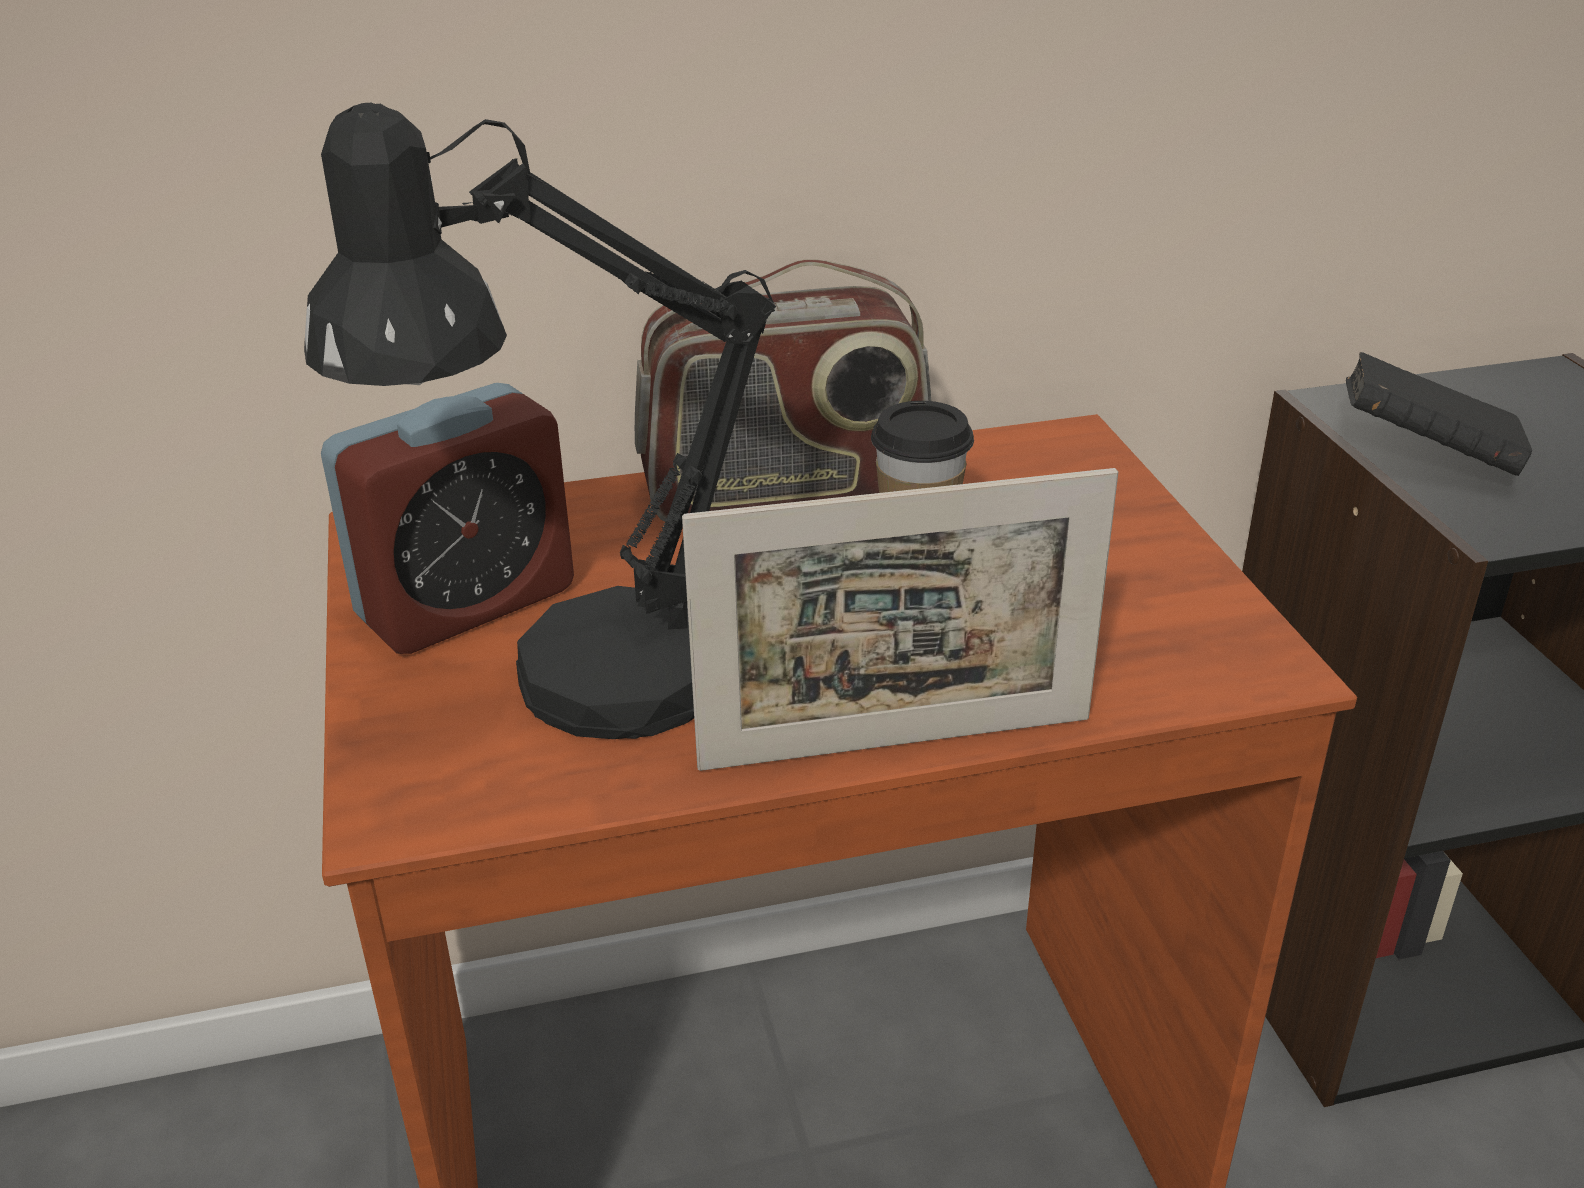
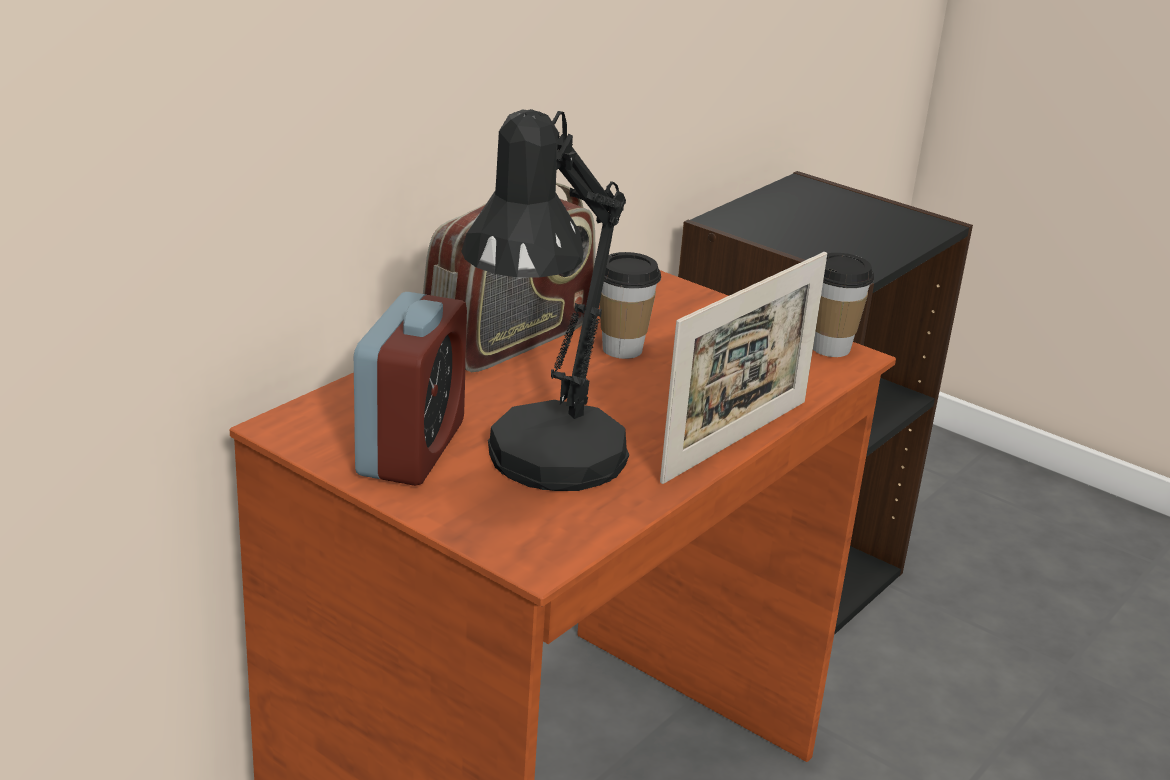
camera: 40 degrees left, 5 degrees down
(1252, 645) = (830, 348): none -> cup
(1424, 456) = (792, 239): black book -> none

